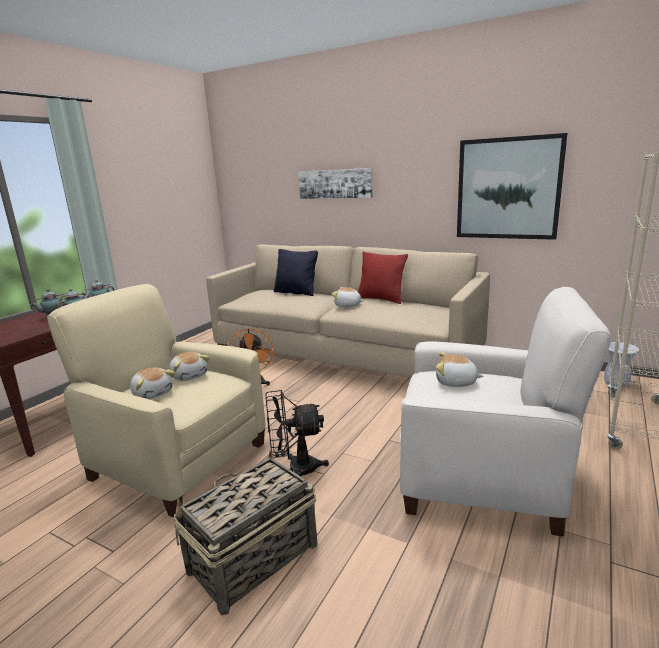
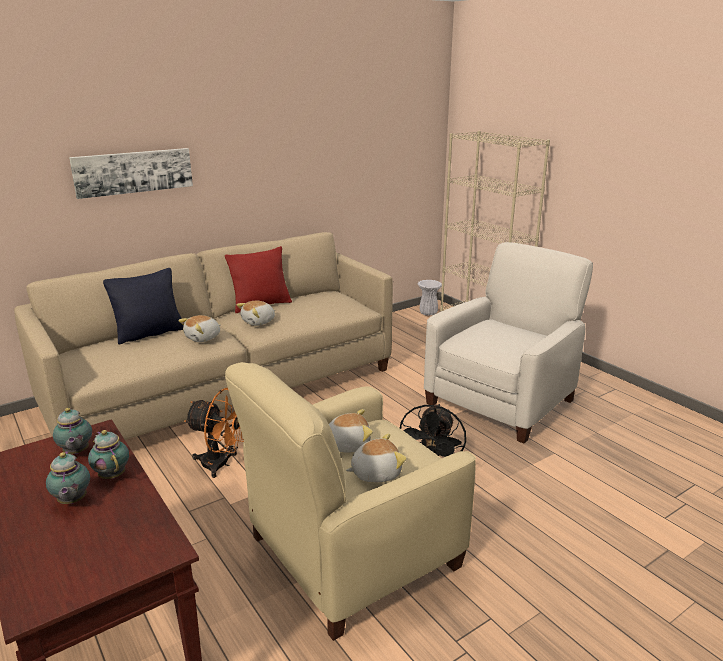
camera: 65 degrees left, 5 degrees up
(252, 559) = (541, 528): basket -> none
(456, 382) = (486, 336): plush toy -> plush toy (203, 338)
(508, 189) = (331, 163): picture -> none

